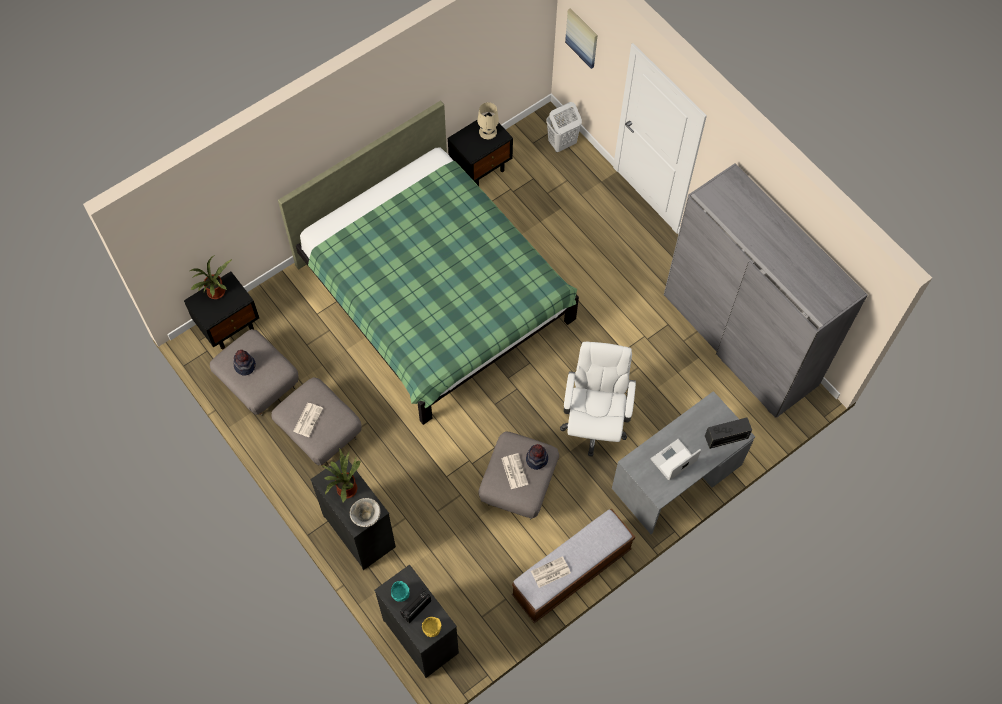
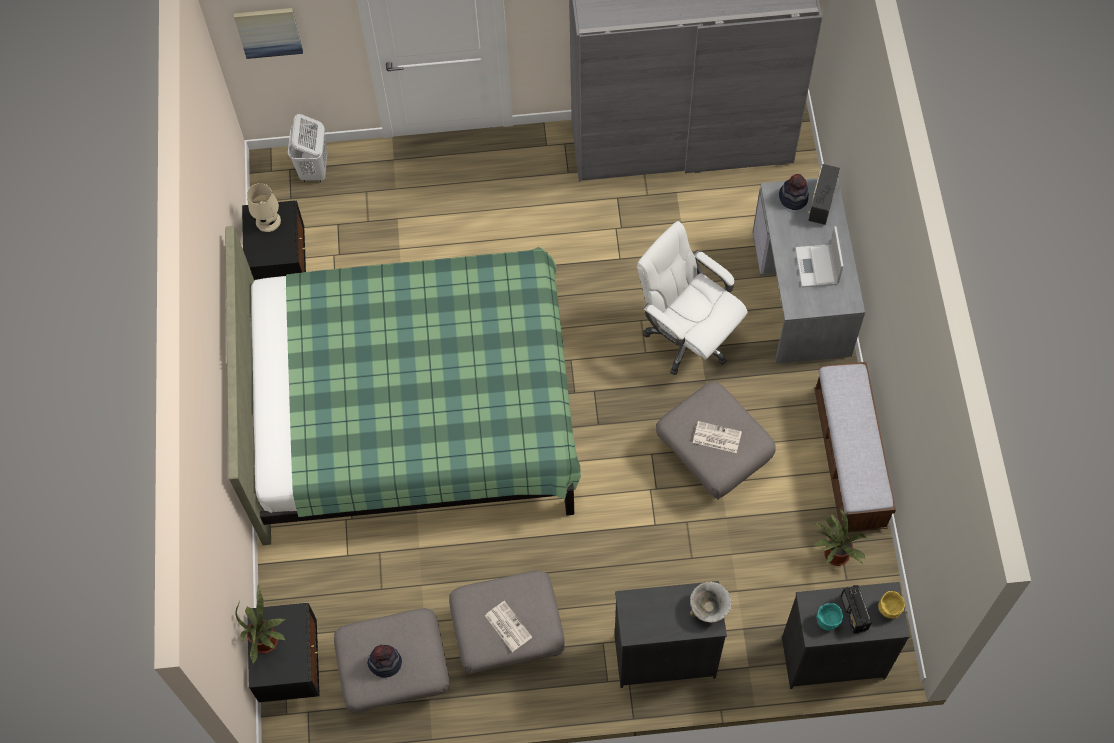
camera: 55 degrees left, 0 degrees up
(345, 488) = (657, 612): potted plant -> potted plant (834, 555)
(537, 459) = (716, 406): hat -> hat (793, 198)
(550, 572) = (860, 467): newspaper -> none

